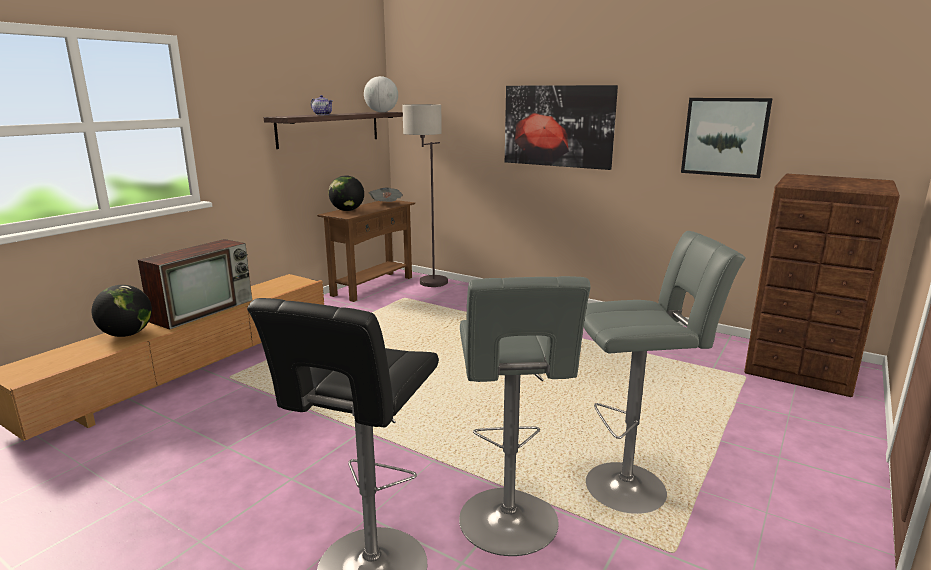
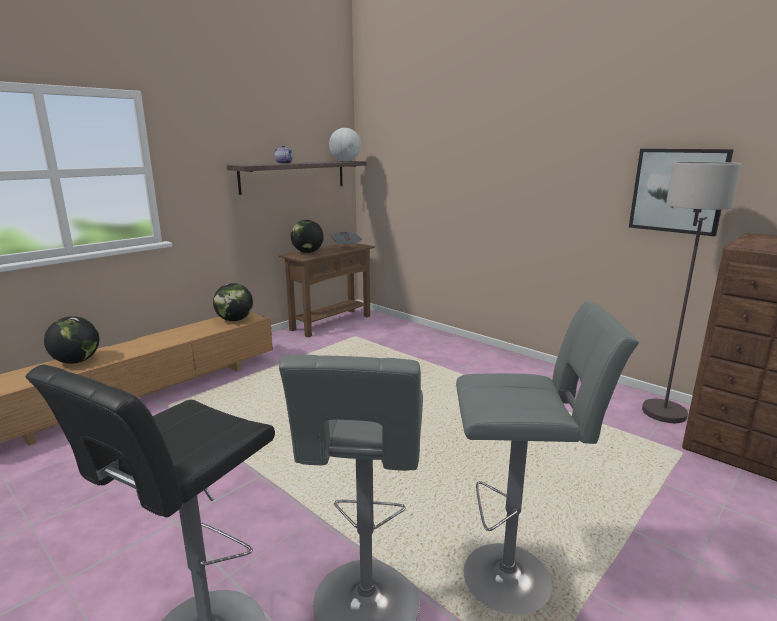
camera: 10 degrees right, 0 degrees up
(204, 310) = (154, 341): television -> none
(283, 284) = (235, 320): none -> globe
(428, 285) = (382, 324): grey floor lamp -> grey floor lamp (660, 417)
(558, 126) = (507, 176): picture -> none

